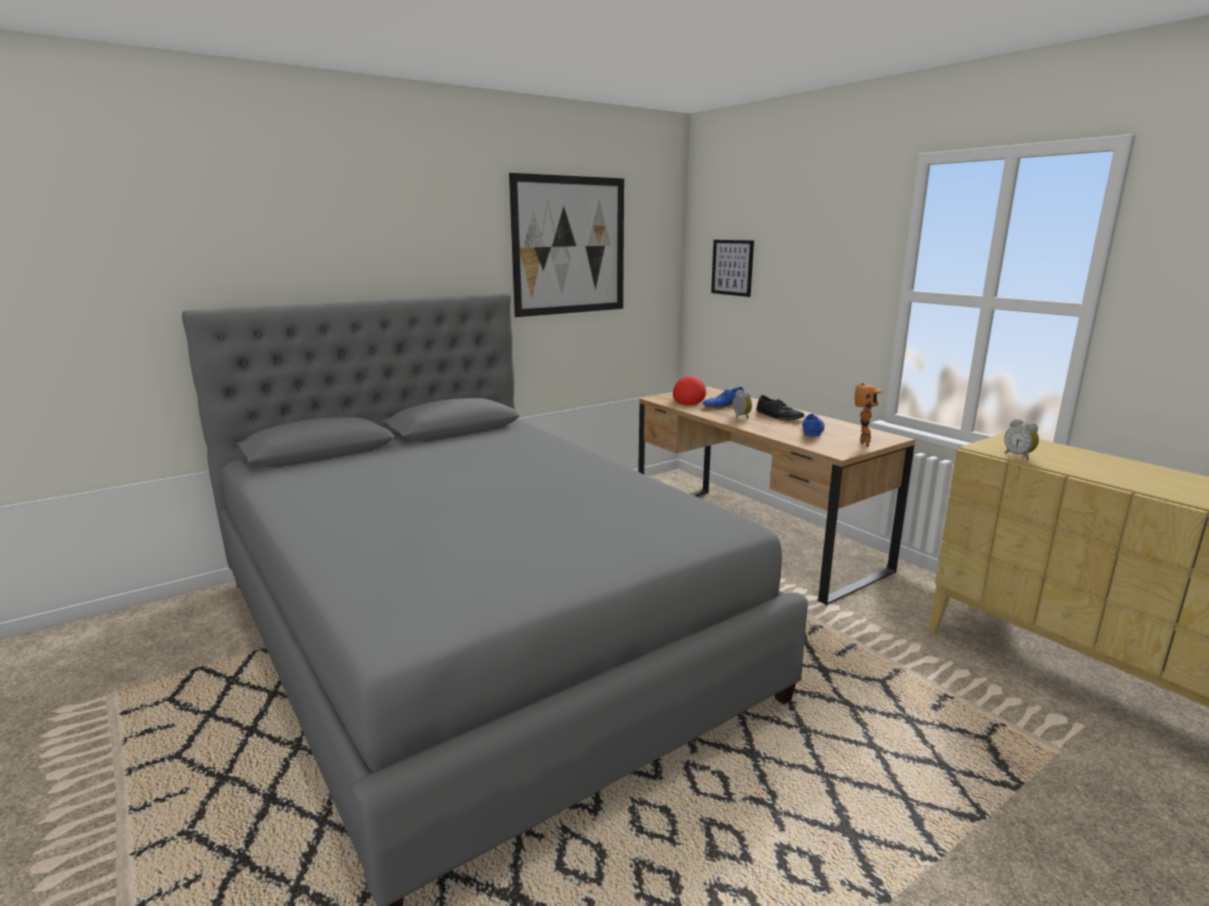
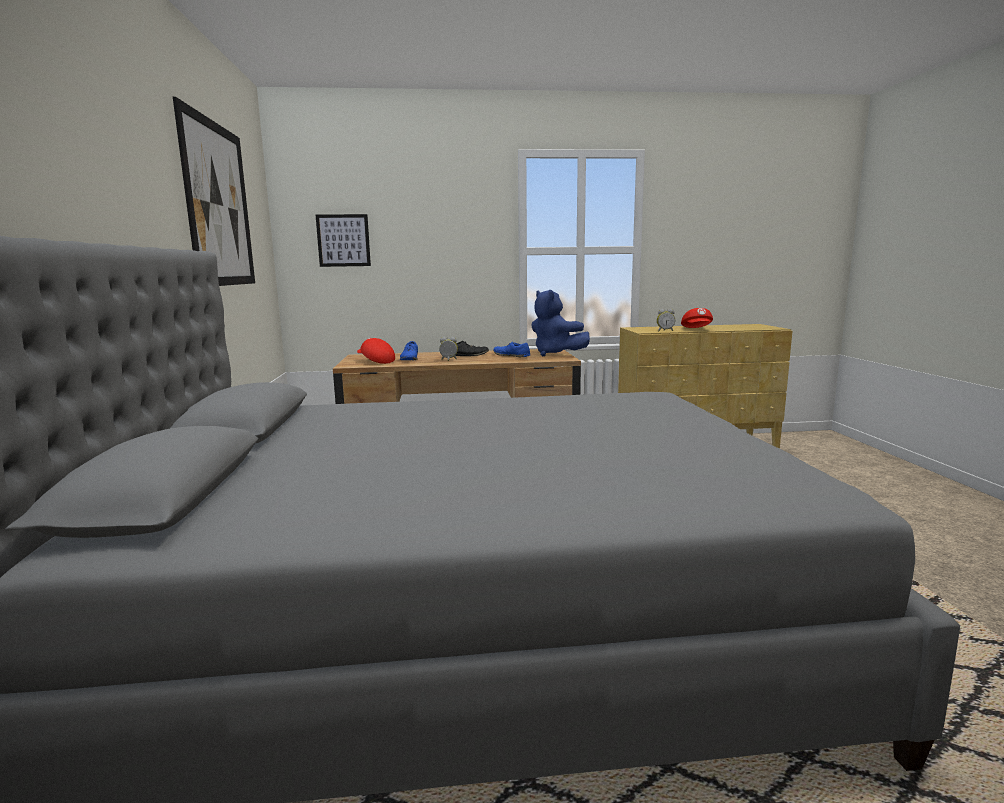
camera: 60 degrees left, 5 degrees down
(862, 443) = (555, 354): toy robot -> blue plush toy
(1090, 470) = (697, 329): none -> red cap

